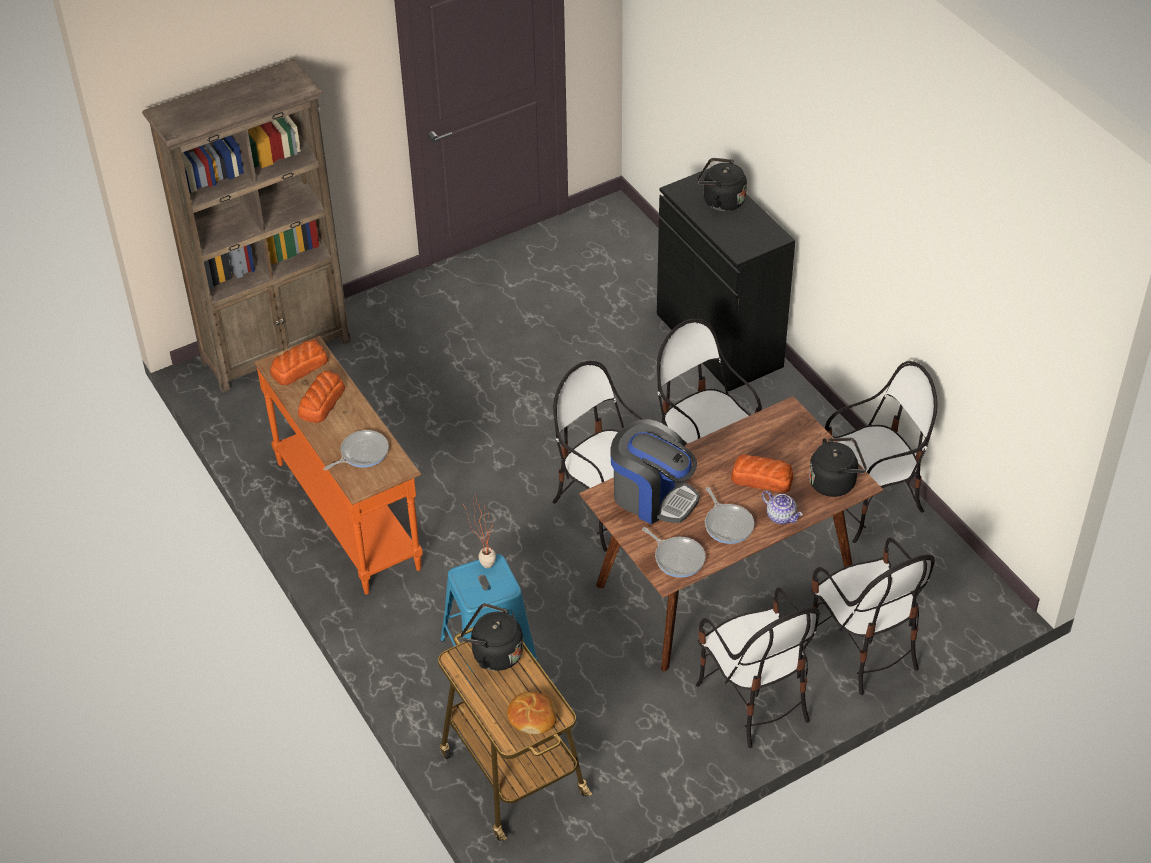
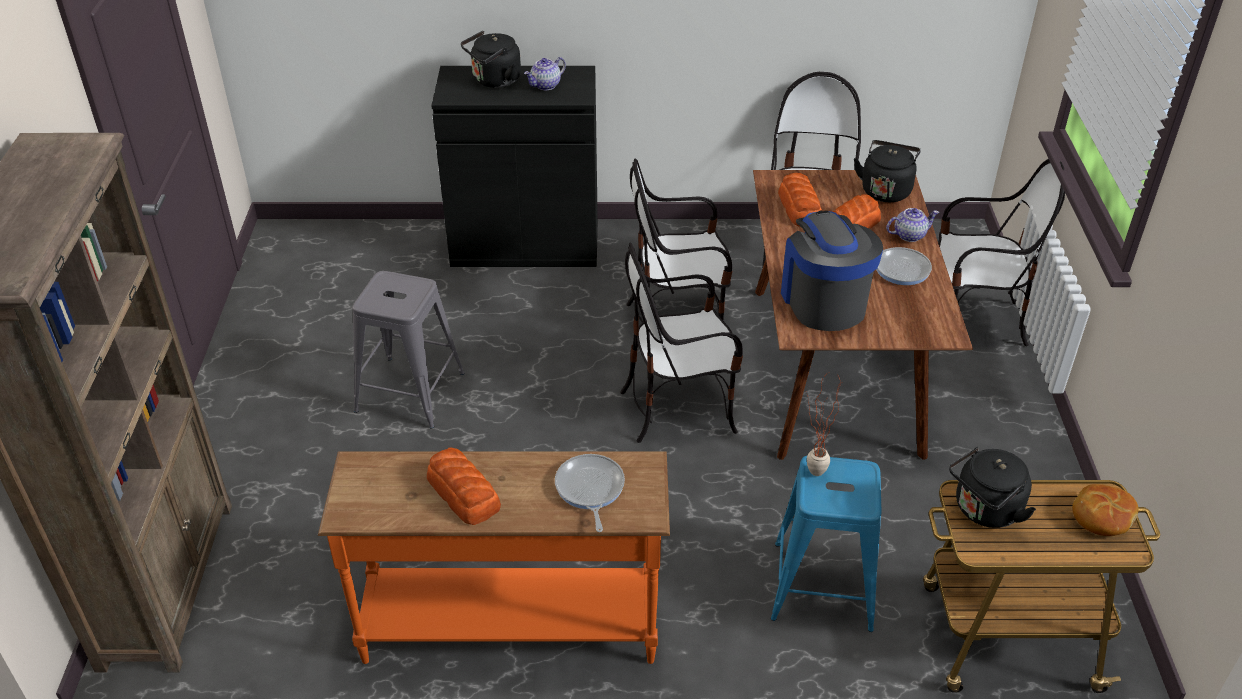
camera: 60 degrees left, 5 degrees down
(298, 368) = (378, 491): bread -> bread (799, 208)
(510, 364) = (410, 392): none -> grey stool
(653, 496) = (823, 300): coffee machine -> coffee machine turned 75 degrees counterclockwise
(677, 558) = (923, 318): frying pan -> none
(739, 229) = (545, 85): none -> teapot
(753, 700) = (997, 413): chair -> none

